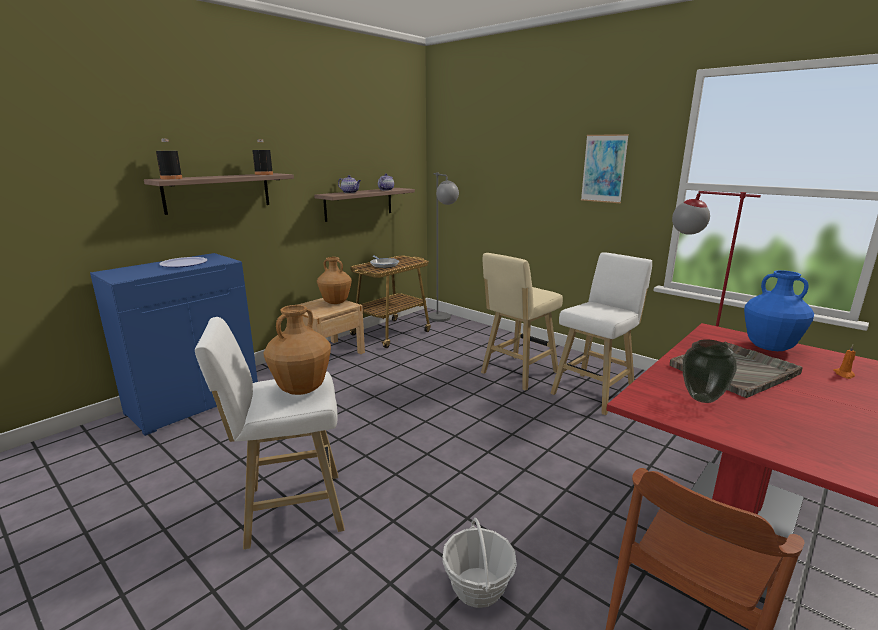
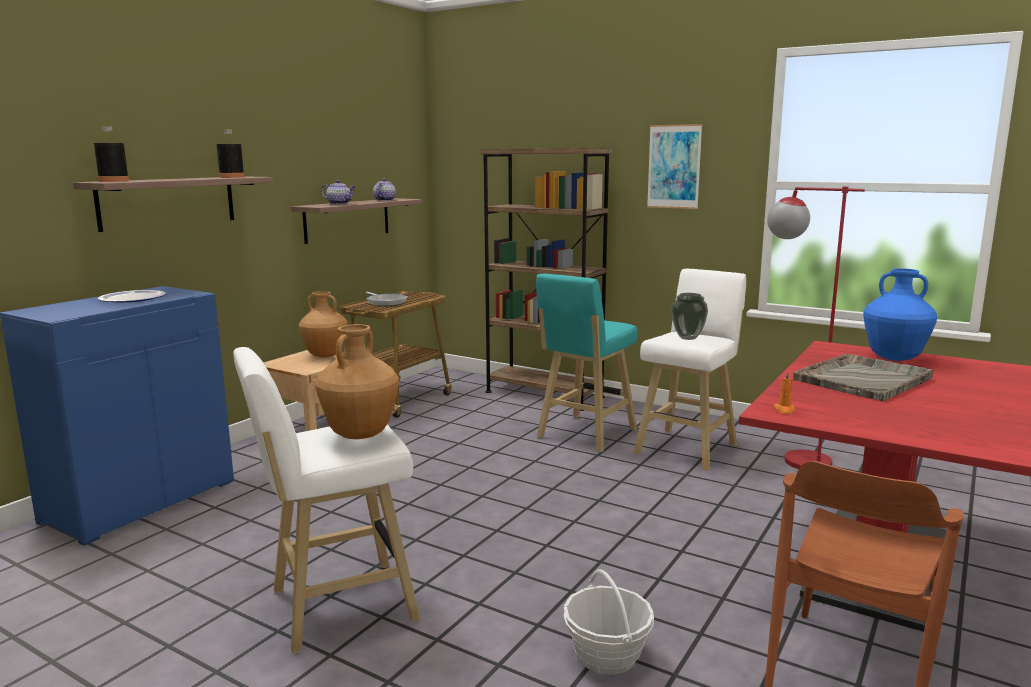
camera: 10 degrees left, 5 degrees down
(442, 320) = (463, 380): grey floor lamp -> none
(497, 336) = (544, 394): none -> brown bookcase
(517, 374) = (584, 435): beige stool -> turquoise stool
(701, 398) = (837, 405): vase -> vase (687, 338)
(844, 374) = (975, 376): orange candle -> orange candle (784, 410)

